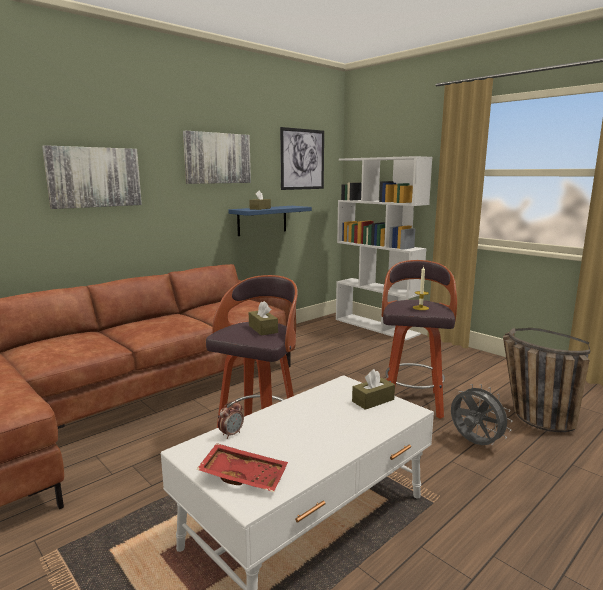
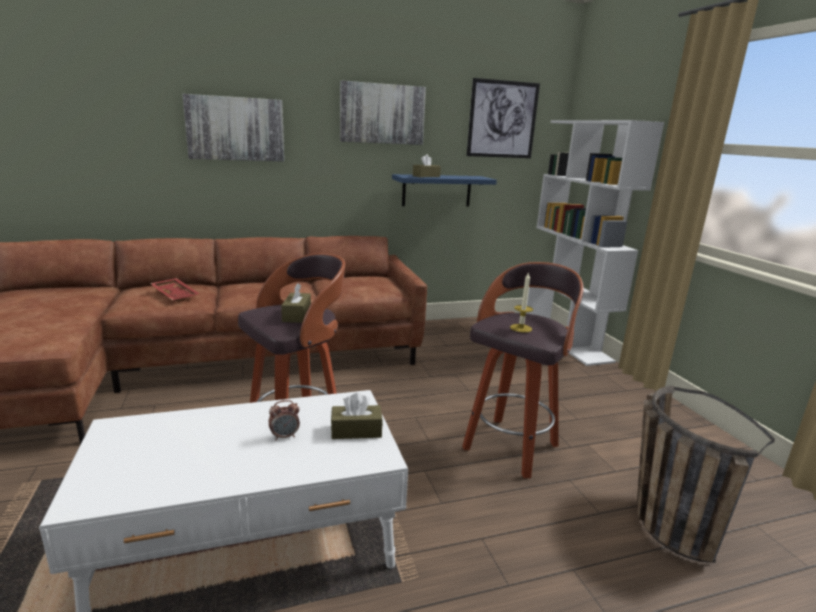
camera: 25 degrees right, 5 degrees up
(231, 434) = (169, 422): alarm clock -> alarm clock (285, 436)
(244, 475) = (115, 471): red tray -> red tray (176, 295)
(474, 443) = (537, 527): grey fan -> none

